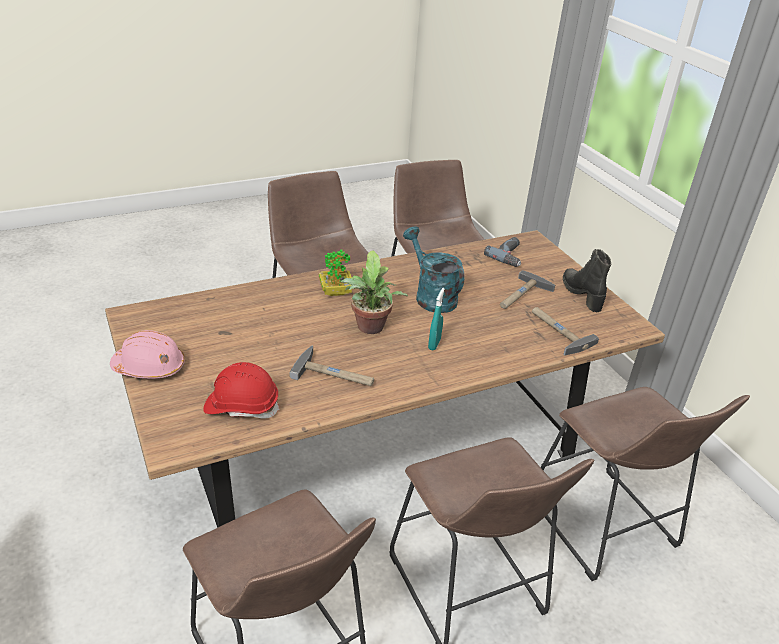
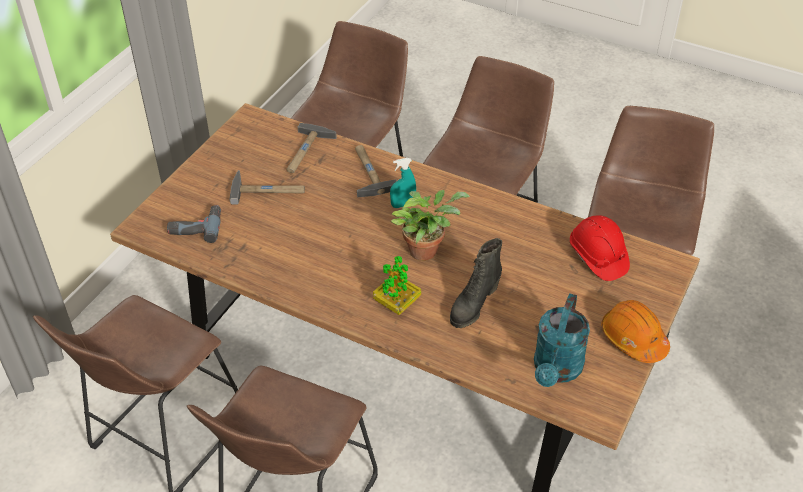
camera: 125 degrees left, 10 degrees up
(149, 367) = (633, 339): pink hard hat -> orange hard hat
(335, 374) = (504, 234): hammer -> hammer (367, 172)
(431, 296) = (332, 241): turquoise watering can -> turquoise watering can (556, 370)
(582, 295) = (227, 159): black boot -> black boot (473, 305)

